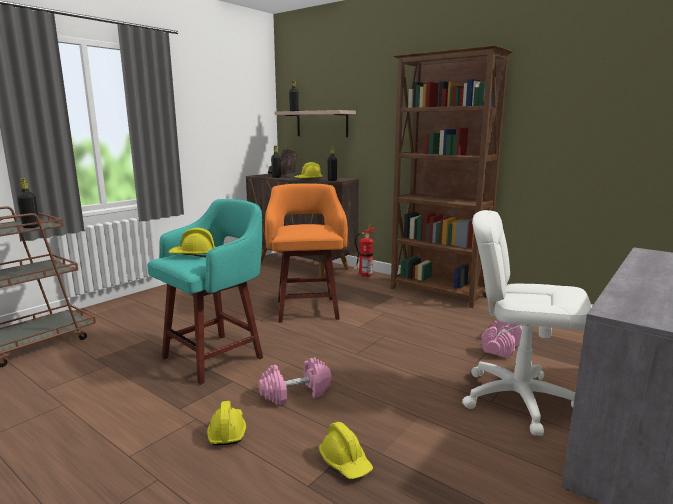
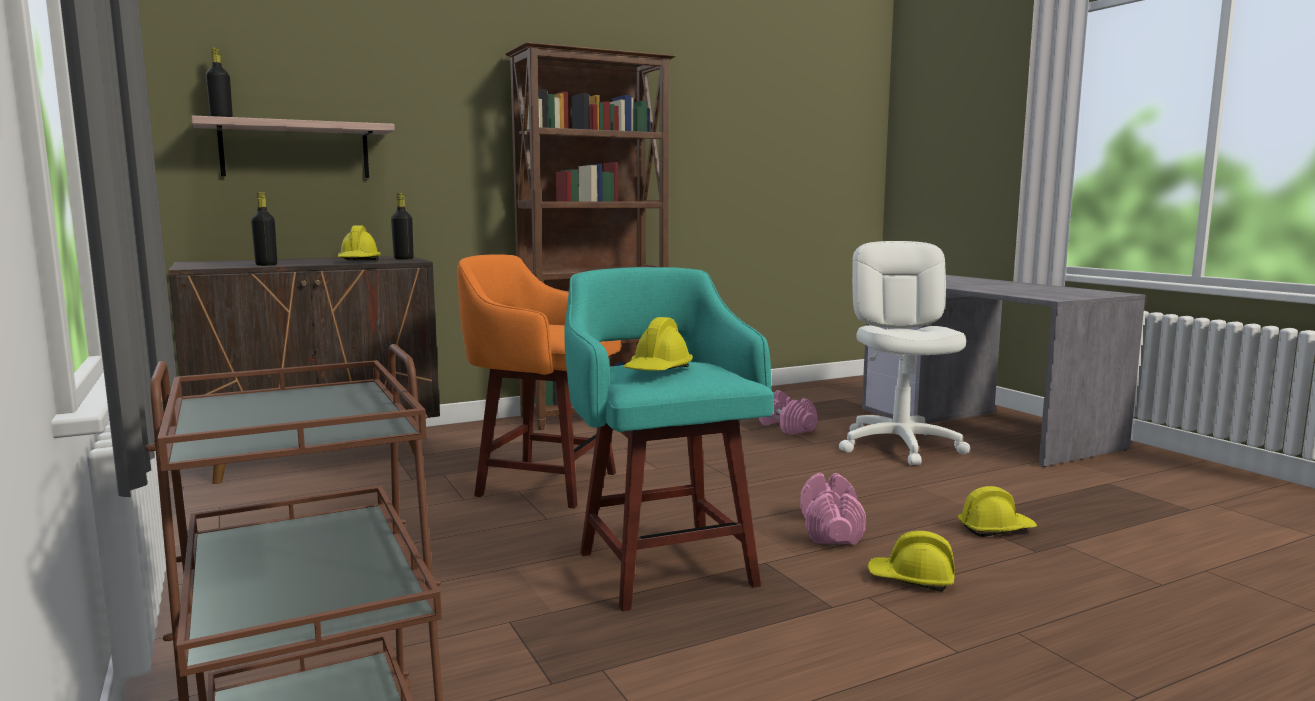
camera: 65 degrees left, 5 degrees down
(31, 227) = (340, 397): black bottle -> none
(283, 174) = (225, 262): brown boot -> none
(364, 276) = (458, 432): fire extinguisher -> none
(518, 399) = (900, 447): white office chair -> white office chair turned 135 degrees clockwise

